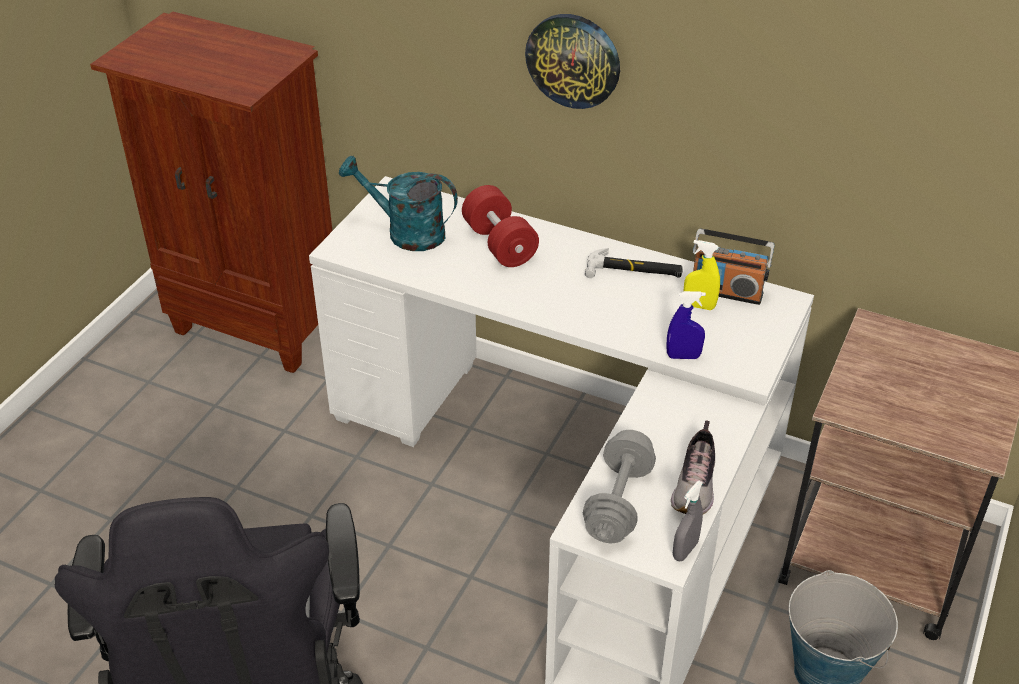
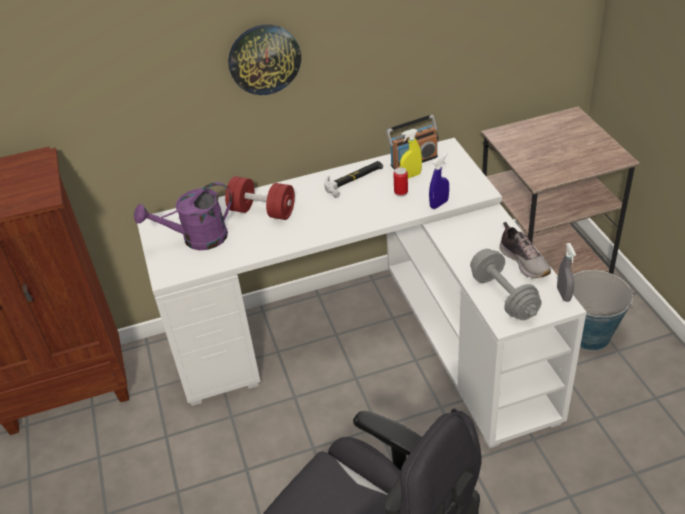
camera: 40 degrees left, 0 degrees up
(406, 232) = (197, 239): turquoise watering can -> purple watering can
(661, 317) = (401, 192): none -> can

